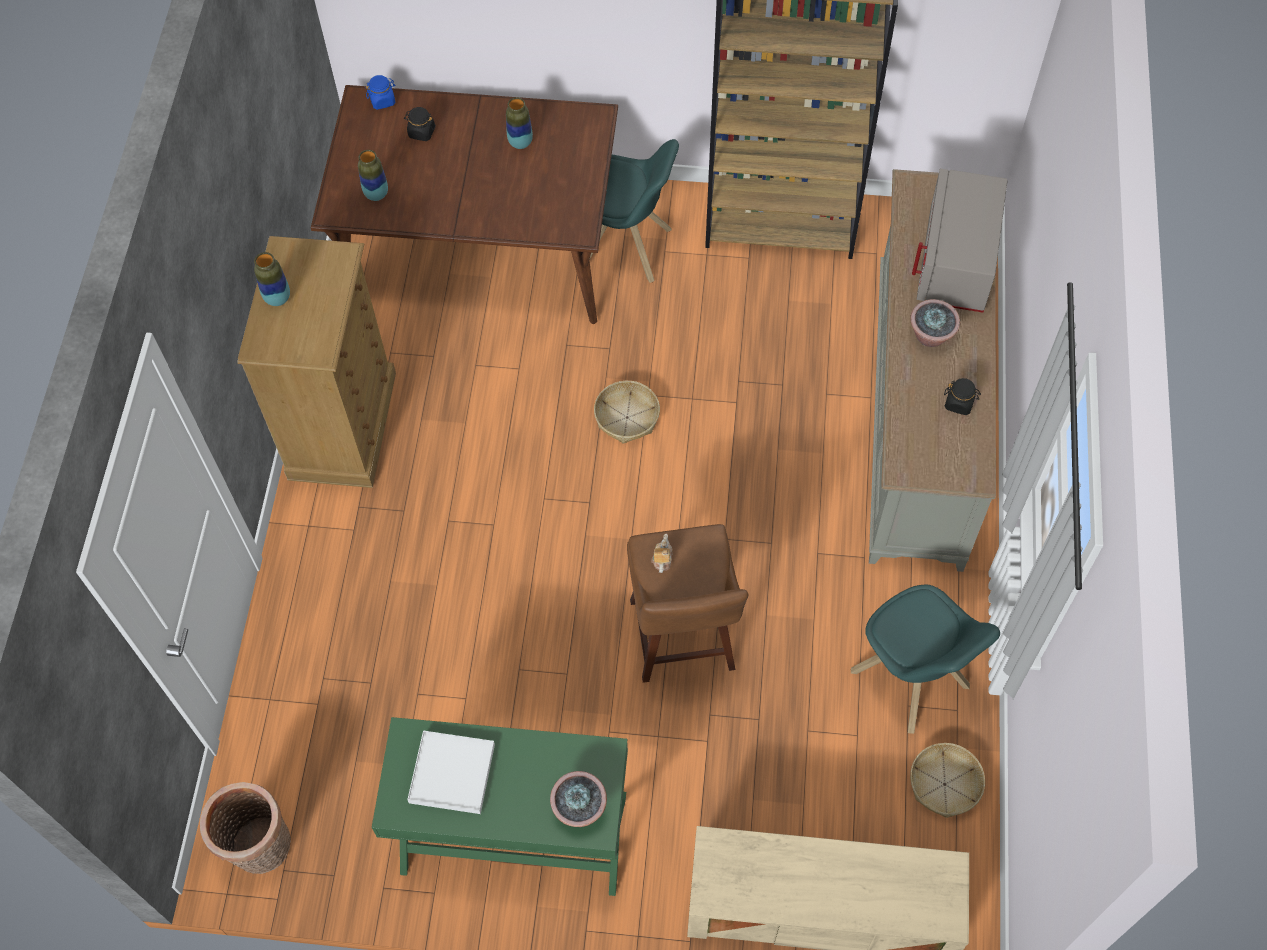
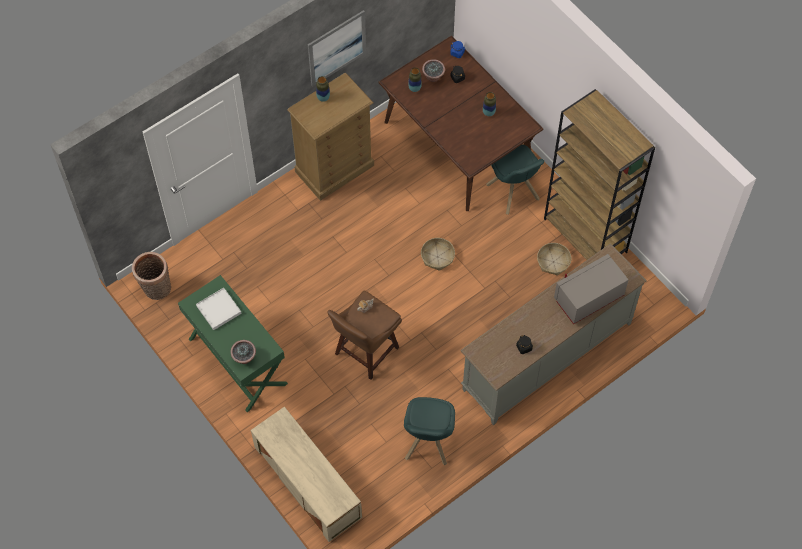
camera: 45 degrees right, 0 degrees up
(239, 191) = (337, 48): none -> picture
(931, 336) = (544, 315): potted plant -> potted plant (433, 77)
(945, 784) = (396, 486): basket -> basket (553, 262)

